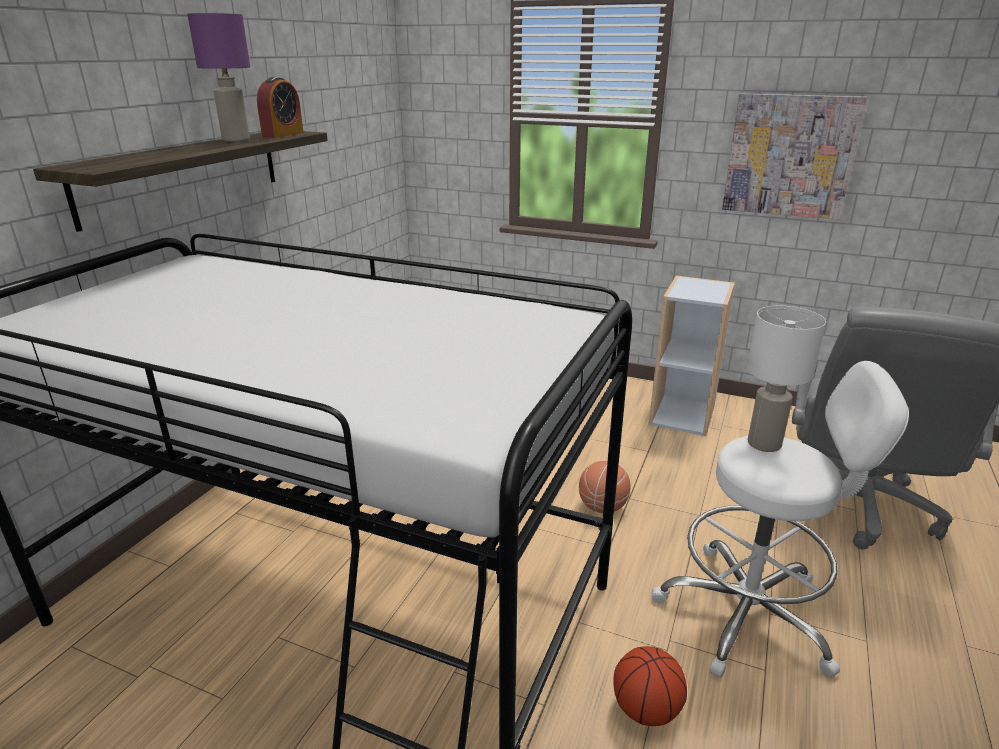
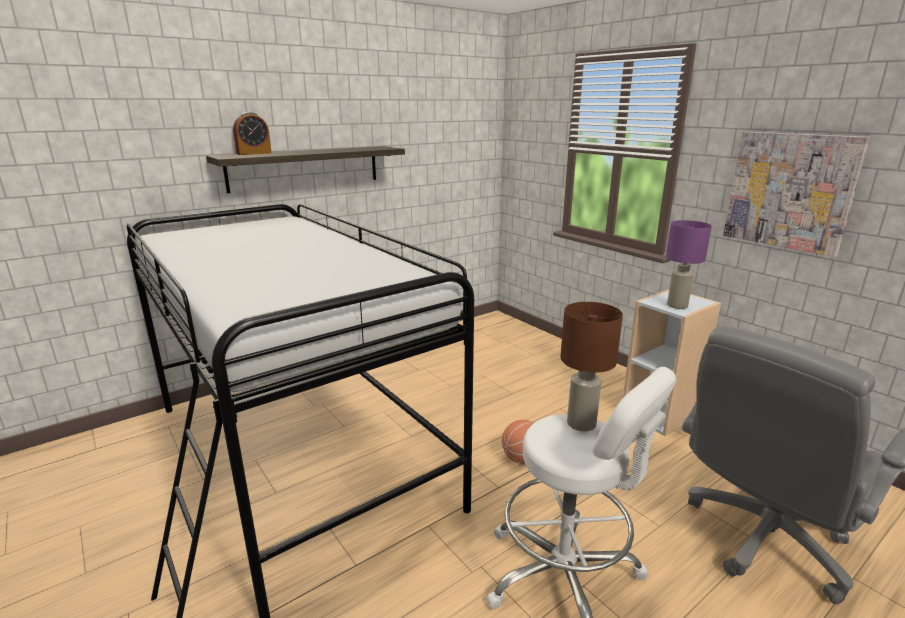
camera: 30 degrees right, 5 degrees down
(235, 140) = (339, 149): purple table lamp -> purple table lamp (676, 306)
(283, 134) = (374, 148): alarm clock -> alarm clock (254, 153)
(646, 709) = (418, 601): basketball -> none
(764, 444) = (580, 424): white table lamp -> brown table lamp

